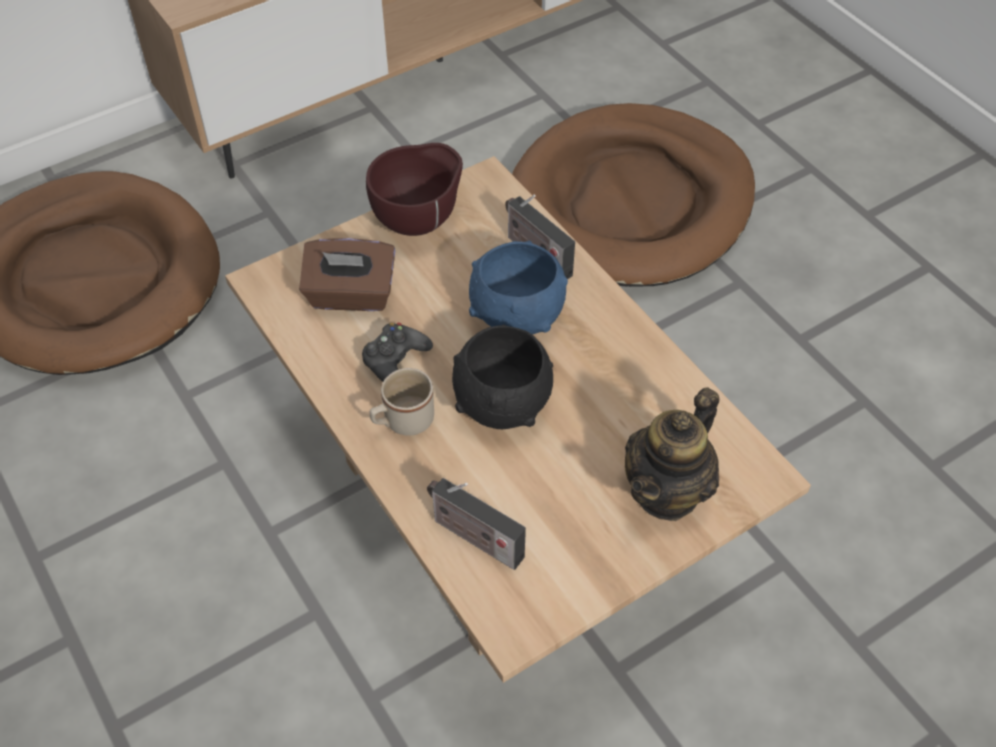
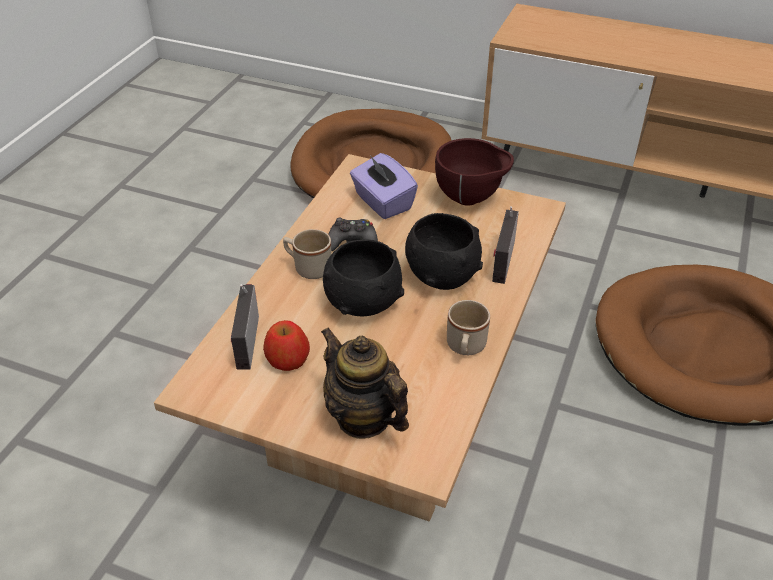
camera: 55 degrees right, 10 degrees down
(351, 295) = (382, 202): brown tissue box -> purple tissue box
(516, 314) = (442, 274): blue bowl -> black bowl
(534, 514) = (287, 358): none -> apple
(636, 359) = (465, 348): none -> beige mug
(667, 492) = (363, 417): teapot -> teapot turned 45 degrees clockwise

